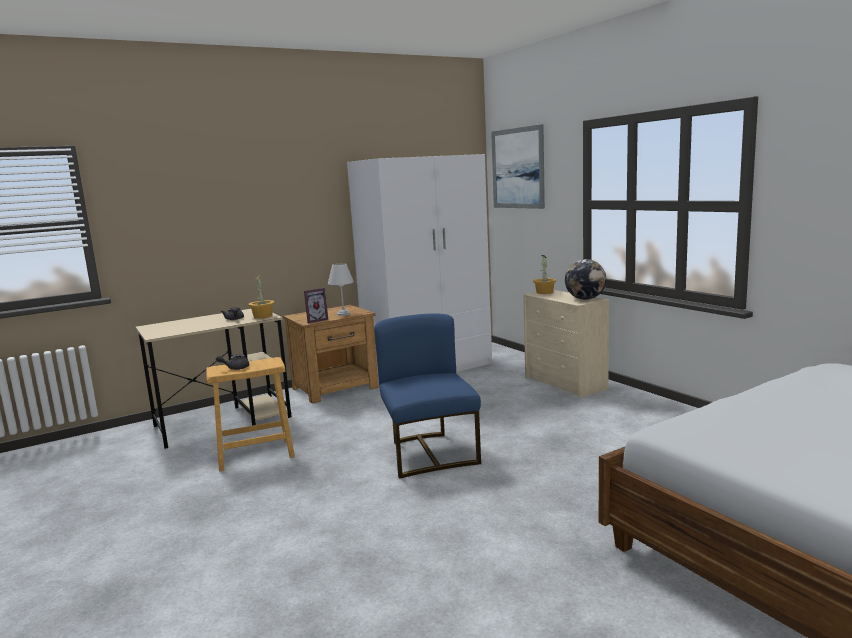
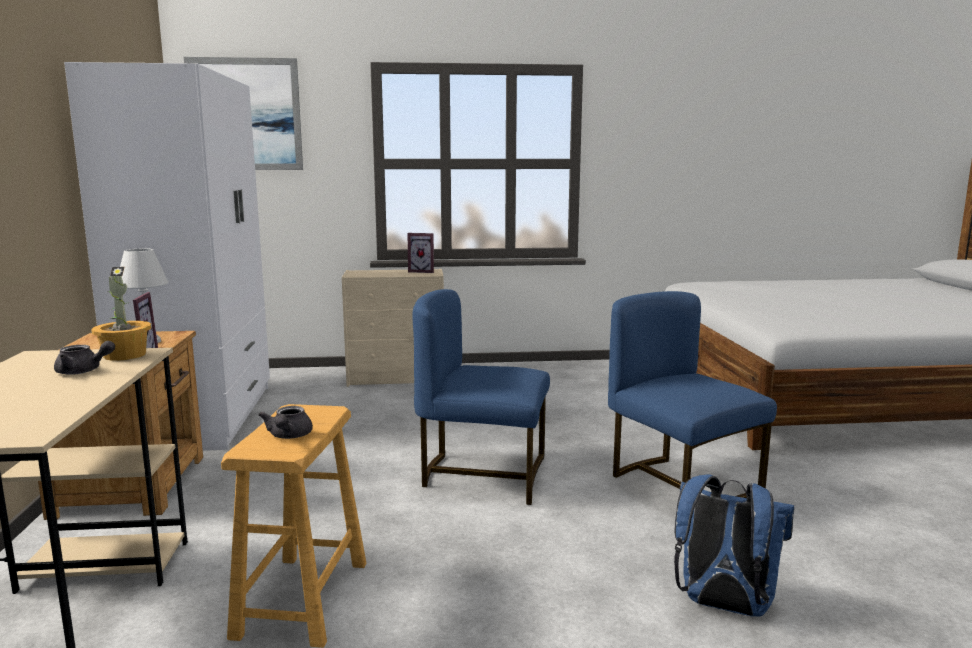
camera: 65 degrees left, 0 degrees up
(307, 569) = (722, 606): none -> blue backpack
(484, 524) = (679, 487): none -> blue chair
(544, 292) = (357, 272): potted plant -> none
(585, 299) = (422, 271): globe -> picture frame

